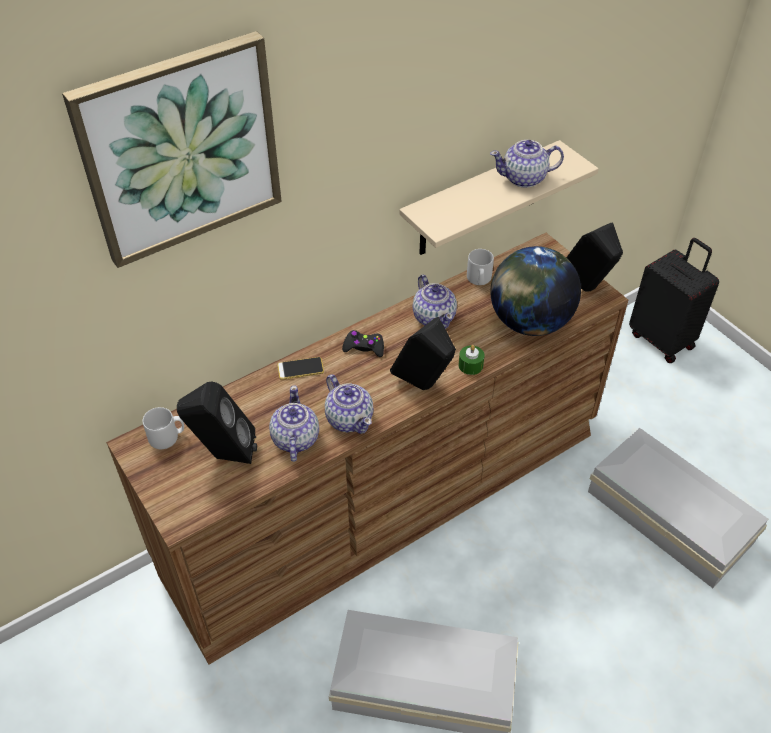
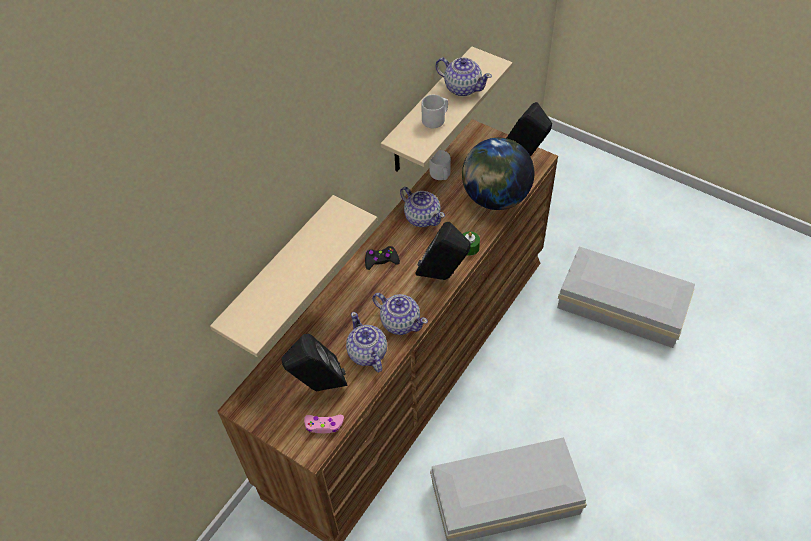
camera: 20 degrees left, 5 degrees up
(167, 437) = (265, 388): grey mug -> grey mug (435, 119)
(181, 149) = (242, 162): picture -> none
(206, 498) = (324, 425): none -> pink game controller
(223, 315) = (279, 276): none -> beige shelf
(300, 368) = (341, 295): phone -> none
(524, 178) = (462, 87): teapot -> teapot turned 120 degrees counterclockwise
(662, 340) = (559, 169): black suitcase -> none

